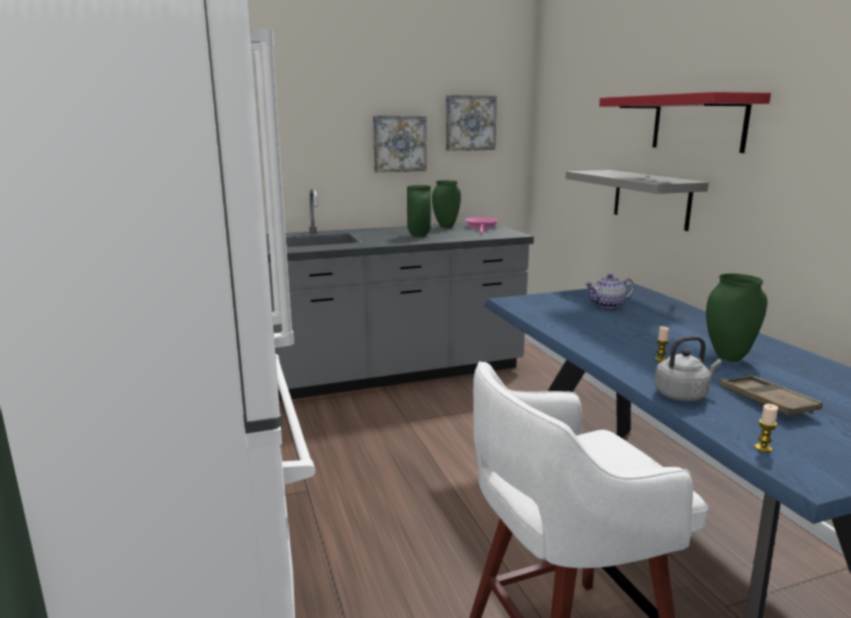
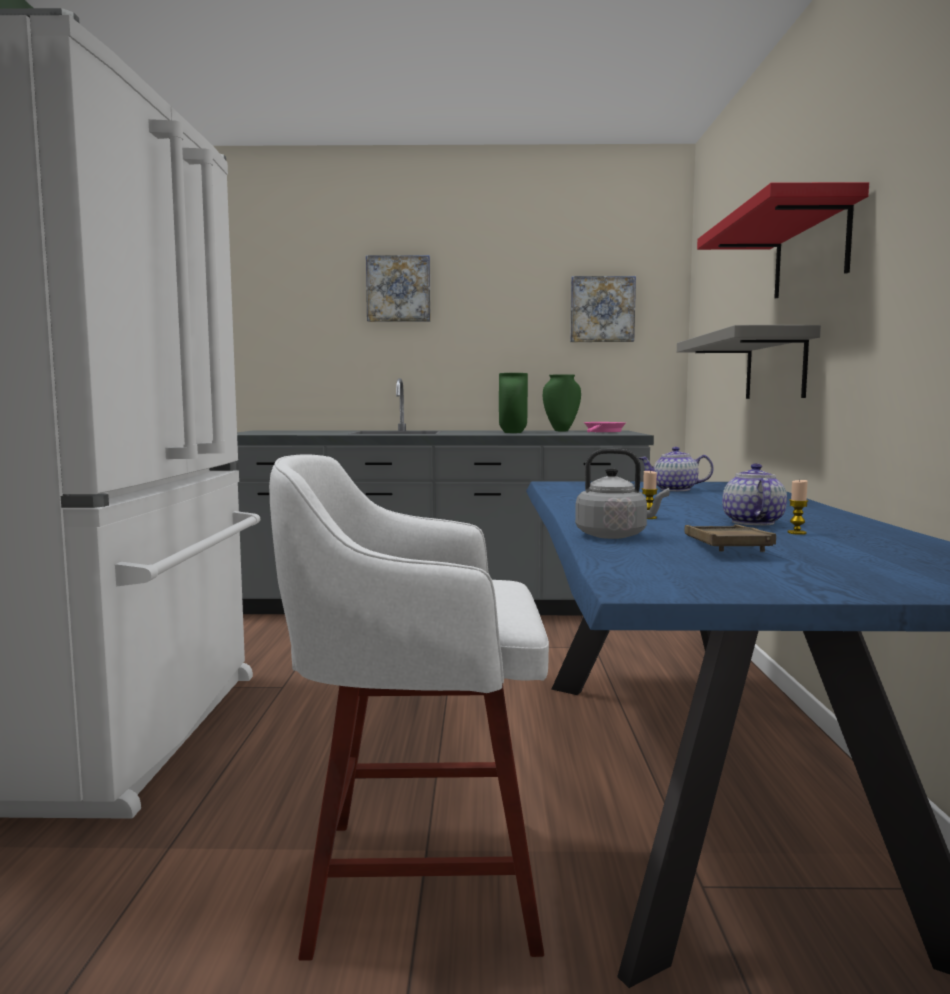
camera: 20 degrees right, 10 degrees down
(399, 143) = (511, 333): picture -> picture (398, 289)
(729, 358) = (751, 522): green vase -> teapot
(763, 448) = (628, 568): candle -> candle (796, 533)

